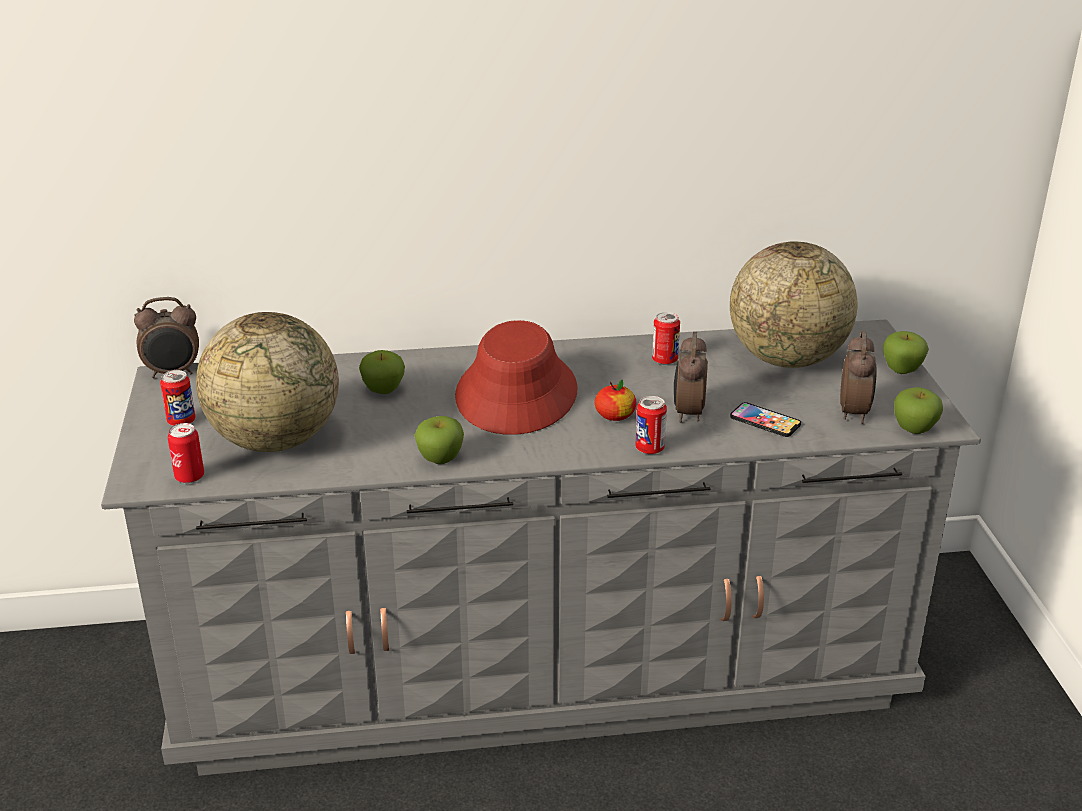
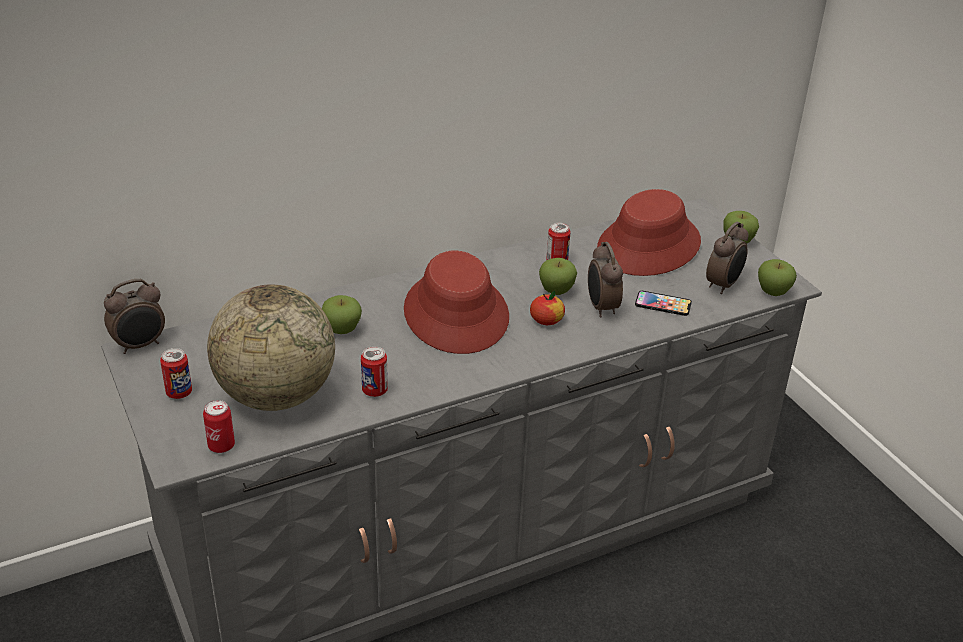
camera: 20 degrees left, 5 degrees up
(440, 459) = (429, 386): apple -> apple (556, 291)
(649, 449) = (590, 345): can -> can (374, 391)
(786, 359) = (649, 246): globe -> red hat
(854, 412) = (723, 285): alarm clock -> alarm clock turned 45 degrees clockwise

